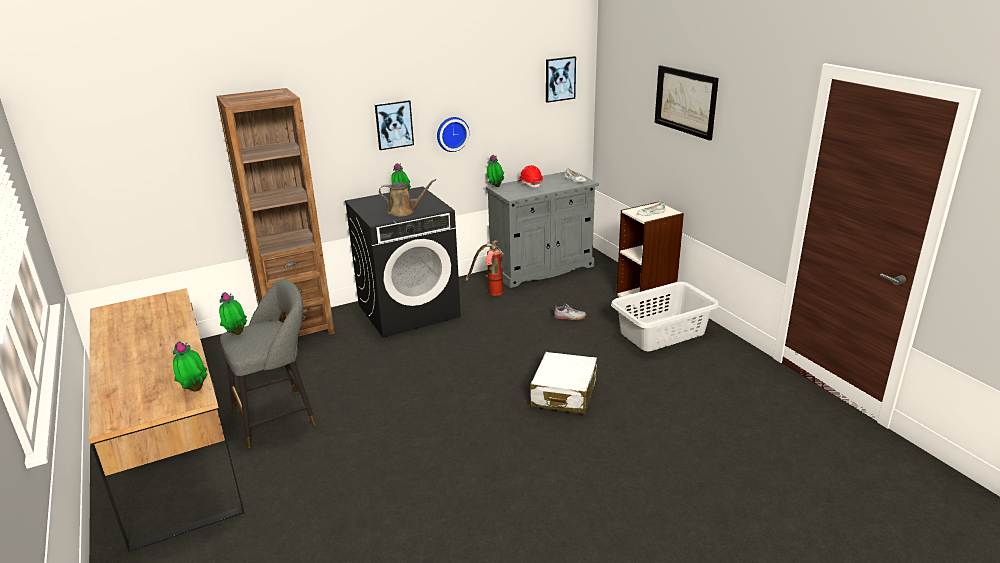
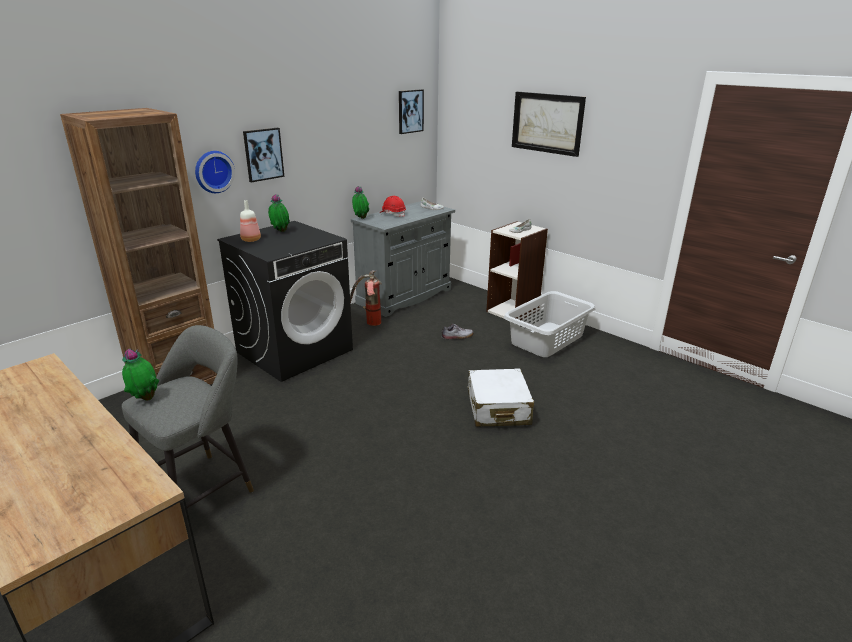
camera: 20 degrees left, 0 degrees up
(194, 389) = (138, 479): potted plant -> none
(372, 204) = (251, 240): none -> bottle
(404, 211) = (293, 244): brown watering can -> none
(451, 133) = (318, 165): wall clock -> wall clock (213, 171)

